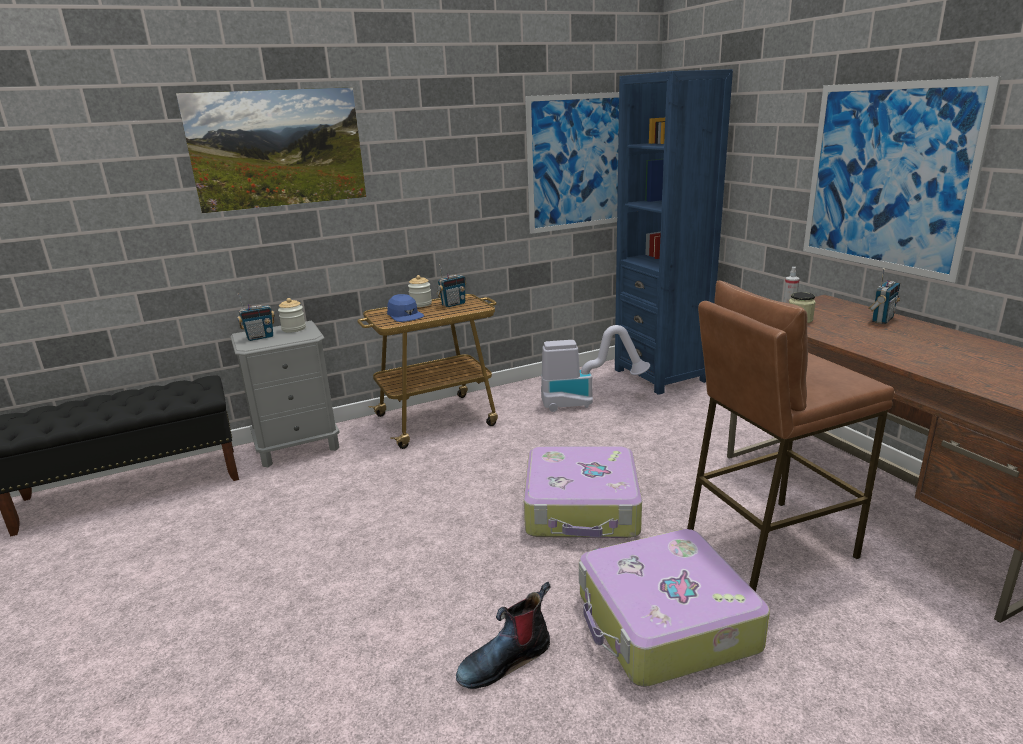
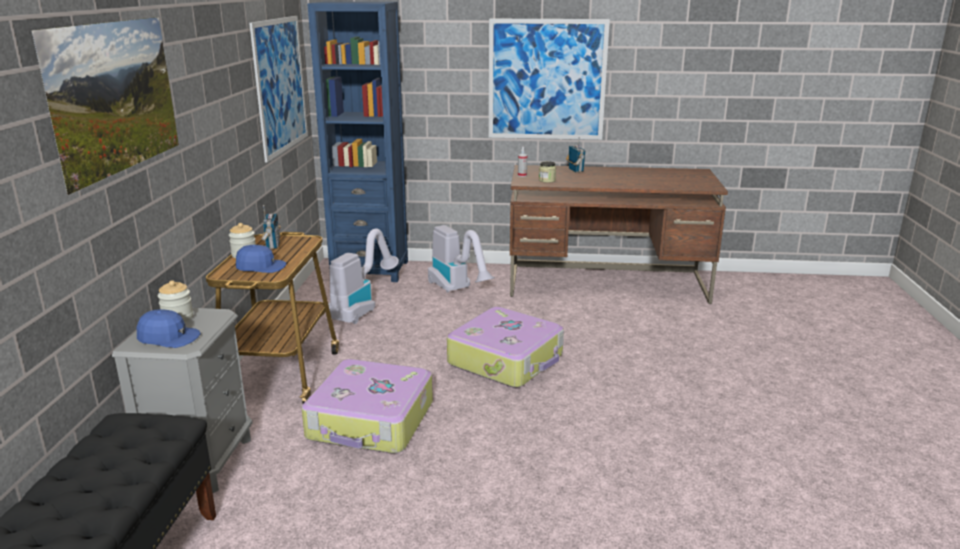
camera: 60 degrees left, 0 degrees up
(260, 337) = (168, 337): radio -> blue cap
(505, 660) = (634, 437): boot -> none
(665, 623) = (645, 377): suitcase -> suitcase (371, 421)
(692, 426) = (458, 290): none -> vacuum cleaner
(767, 544) = (607, 323): brown stool -> none

